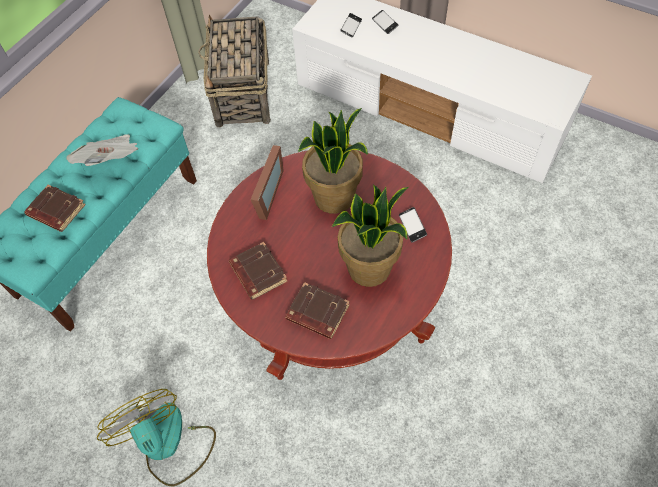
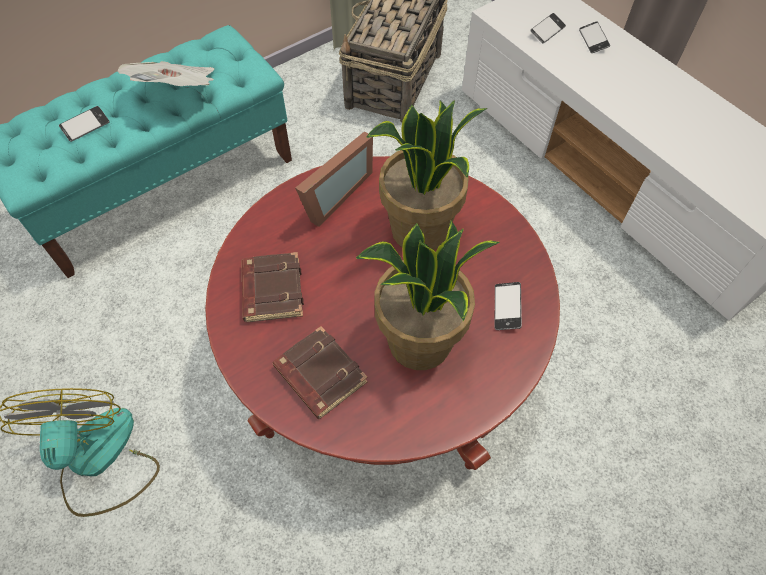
camera: 20 degrees right, 0 degrees up
(56, 211) = (86, 126): brown book -> phone

